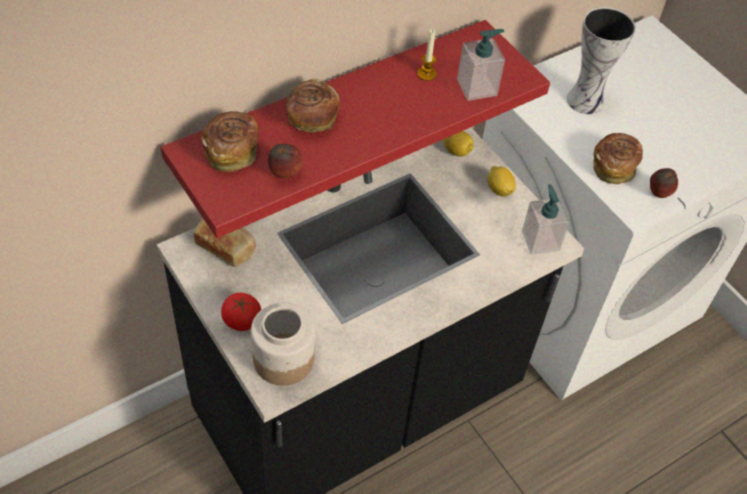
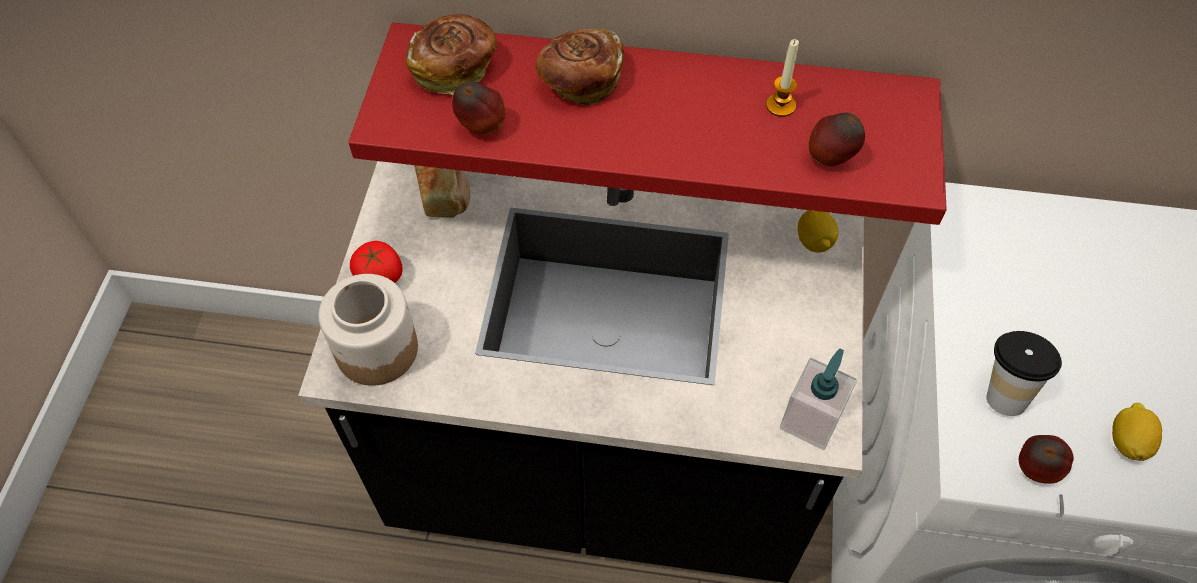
camera: 45 degrees right, 5 degrees up
(477, 87) = (830, 159): soap dispenser -> apple
(499, 189) = (821, 322): lemon -> lemon (1127, 442)
(586, 99) = (1053, 277): vase -> none
(614, 166) = (1003, 390): bread -> cup

